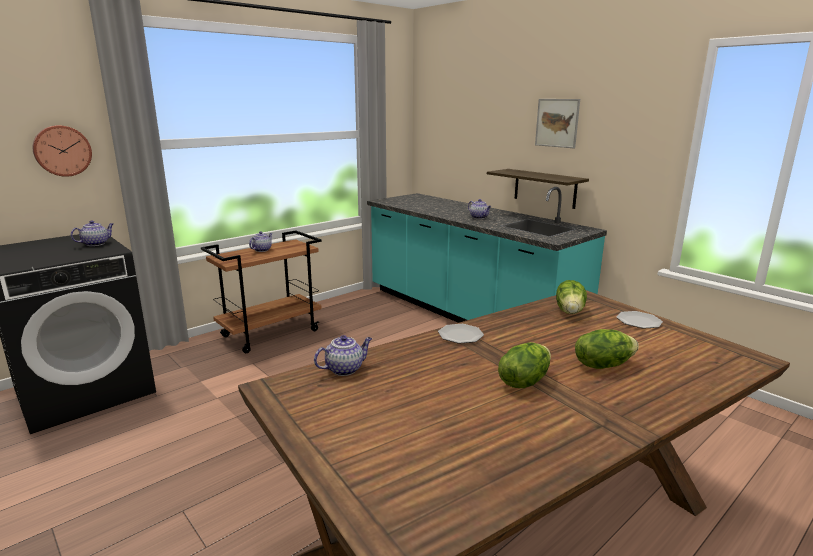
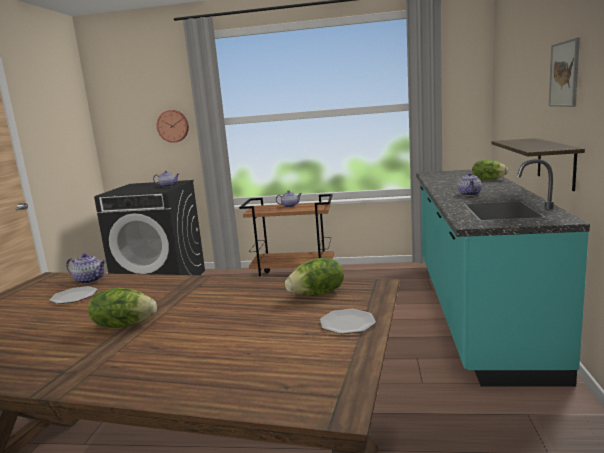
camera: 50 degrees right, 5 degrees down
(460, 335) = (191, 283): plate -> plate (74, 297)
(602, 365) = (197, 339): lettuce -> lettuce (488, 179)

